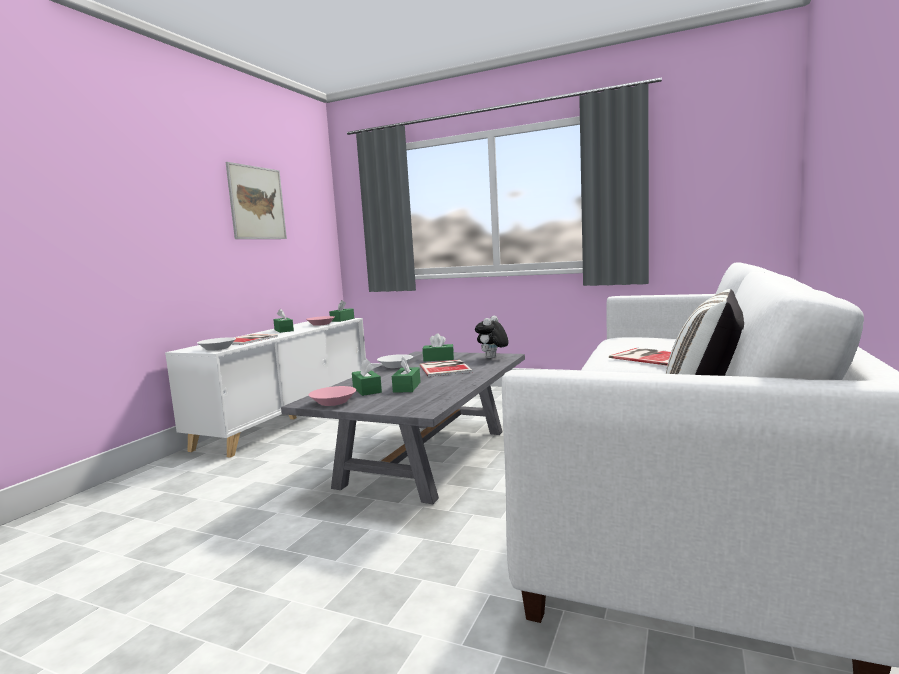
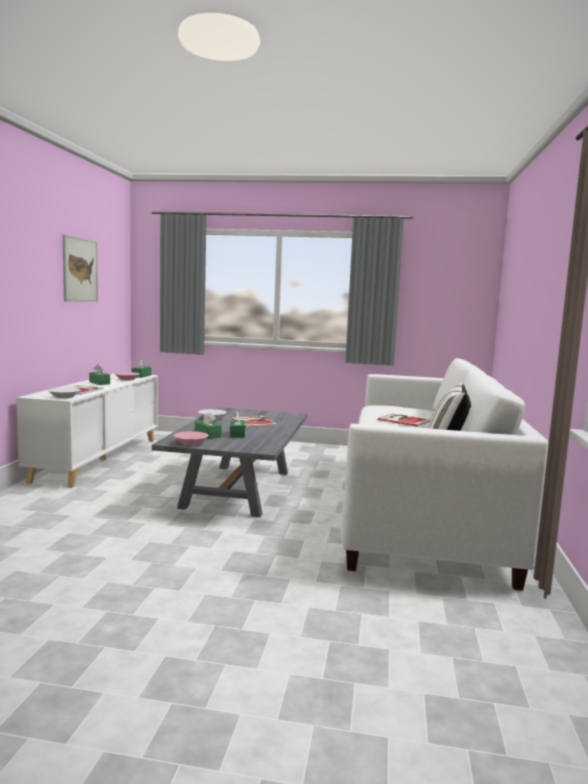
camera: 15 degrees left, 0 degrees up
(438, 359) = (242, 414): green tissue box -> none
(492, 358) = (284, 415): plush toy -> none

